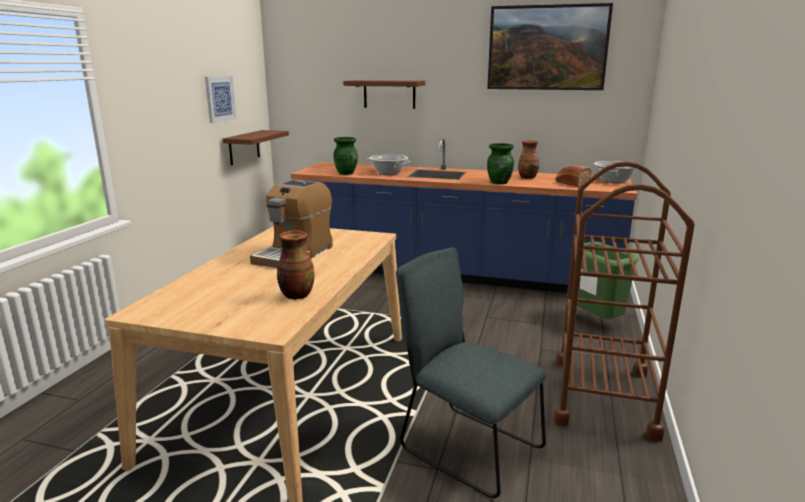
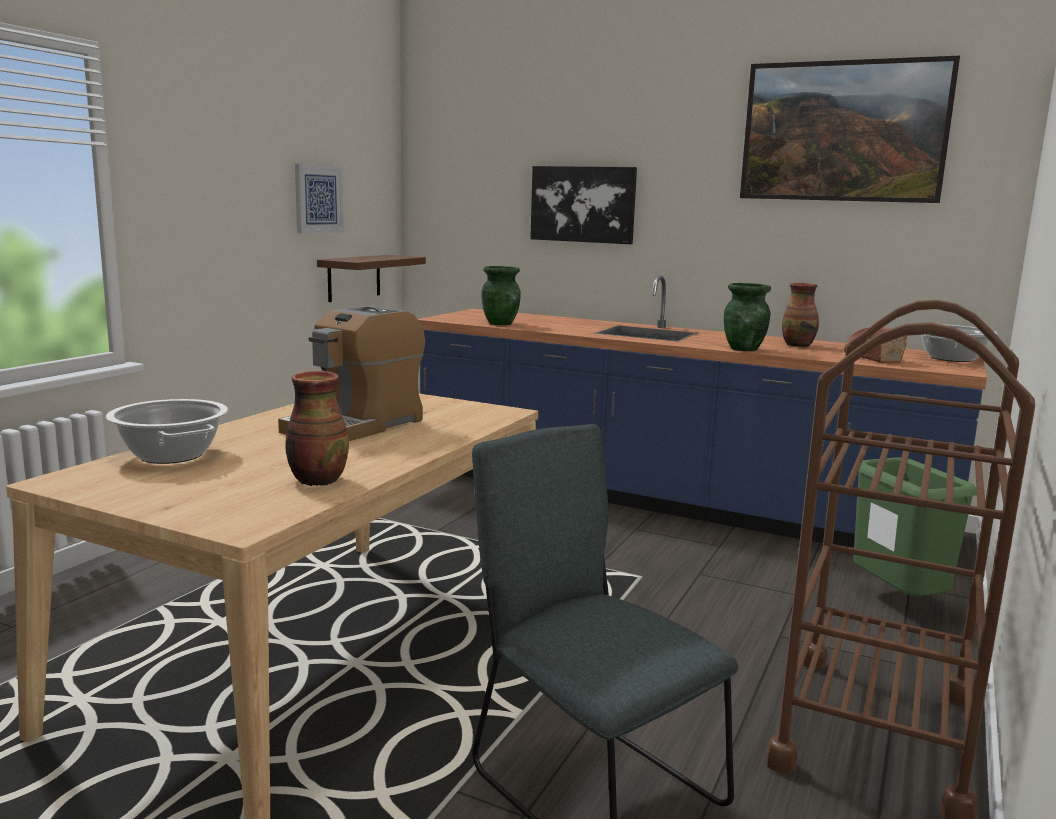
camera: 10 degrees right, 5 degrees down
(389, 94) = (583, 204): brown shelf -> picture
(389, 173) = (568, 327): cooking pot -> cooking pot (172, 455)

